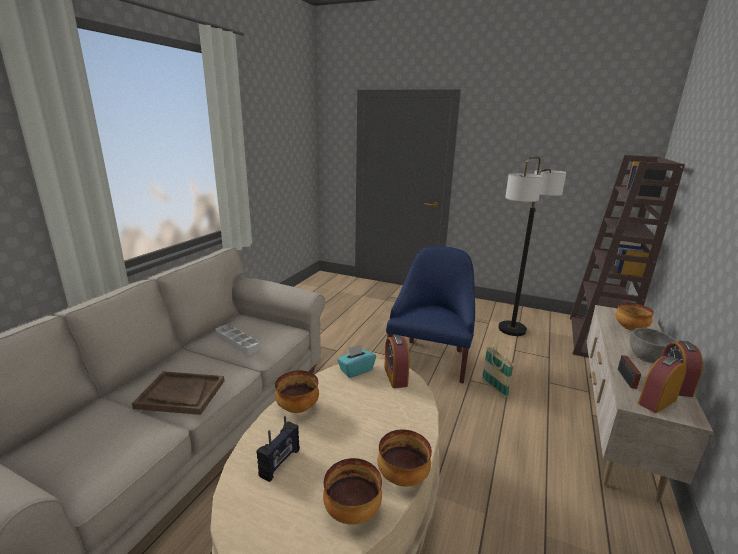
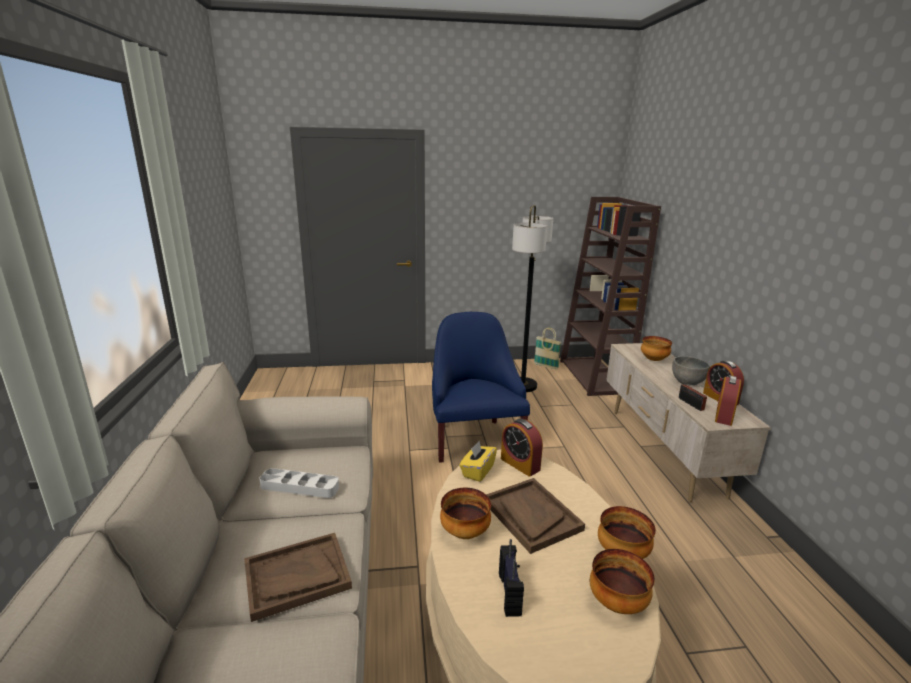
camera: 30 degrees left, 0 degrees up
(356, 370) = (477, 471): turquoise tissue box -> yellow tissue box
(360, 416) = (531, 515): none -> brown tray
(494, 388) = (553, 449): basket -> basket (546, 366)

